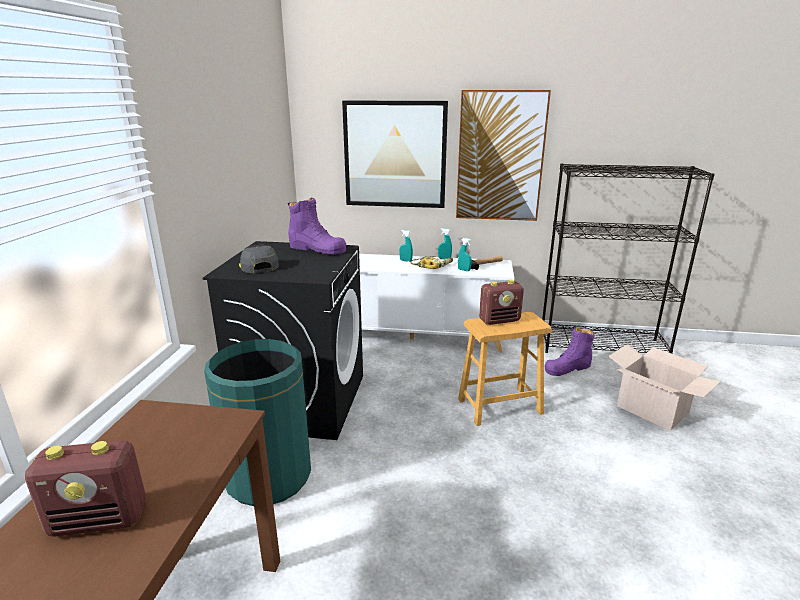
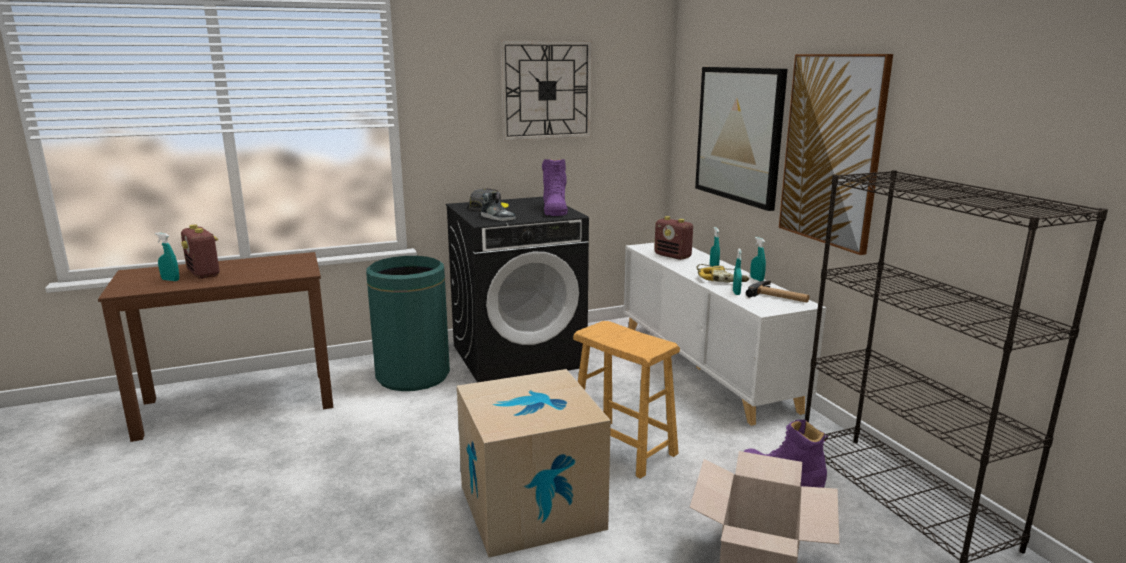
camera: 60 degrees right, 5 degrees down
(80, 569) = (170, 280): none -> turquoise spray bottle
(238, 130) = (546, 90): none -> wall clock
(312, 270) = (497, 218): none -> shoe
(499, 320) = (626, 334): radio -> radio (673, 256)
(558, 474) = (531, 507): none -> cardboard box

